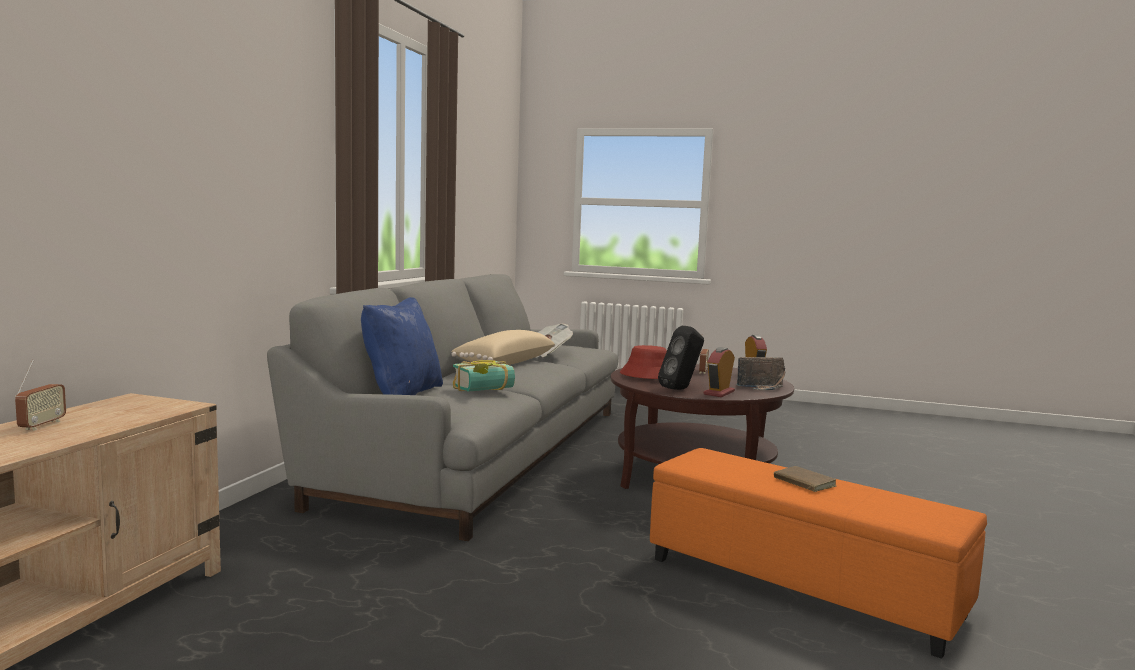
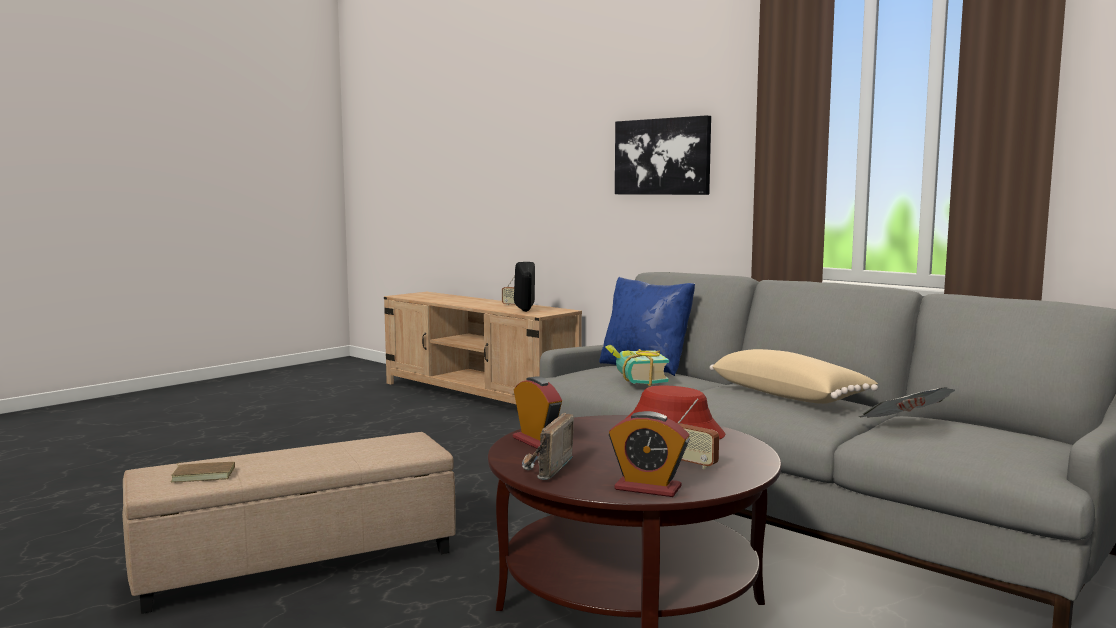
camera: 115 degrees right, 0 degrees up
(225, 151) = (662, 156): none -> picture
(681, 389) = (573, 431): black speaker -> black speaker (525, 311)
(802, 585) = (297, 562): orange ottoman -> beige ottoman
(803, 482) = (301, 459): brown book -> brown book (204, 475)

